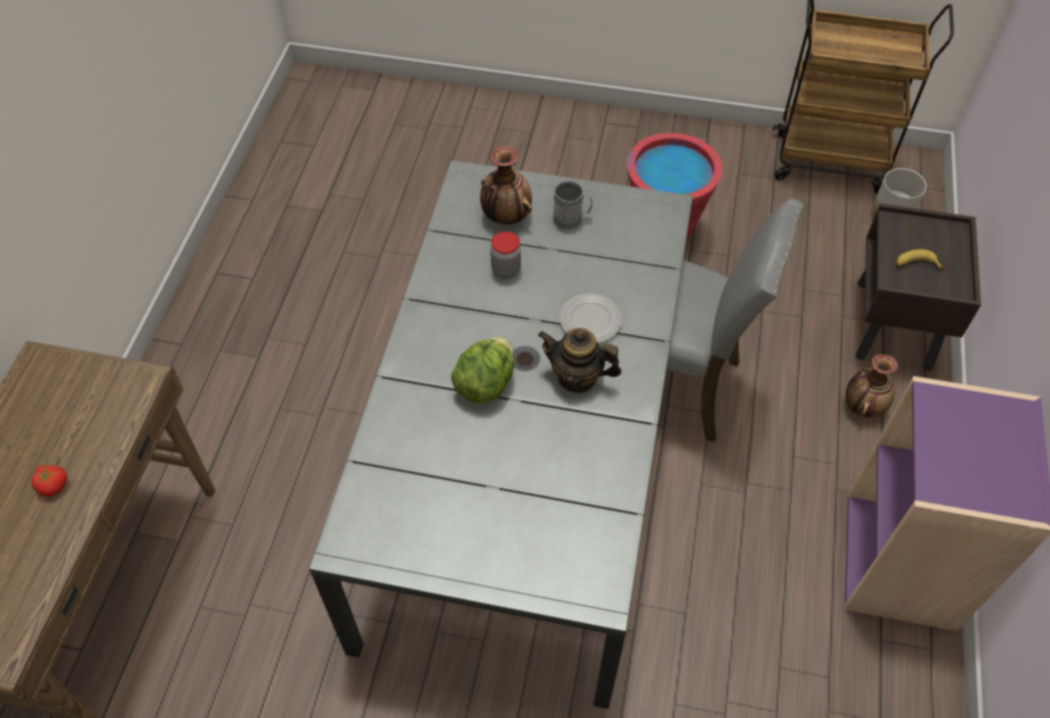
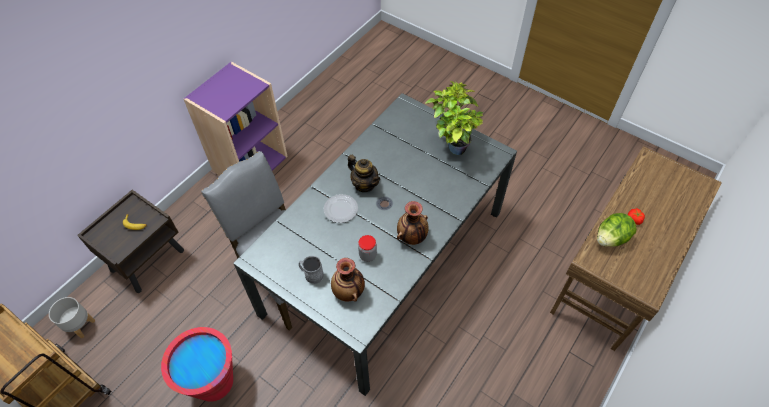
camera: 155 degrees left, 0 degrees up
(449, 522) = (452, 147): none -> potted plant
(485, 384) = (410, 197): lettuce -> lettuce (611, 238)
(863, 406) = (204, 227): vase -> vase (412, 237)

